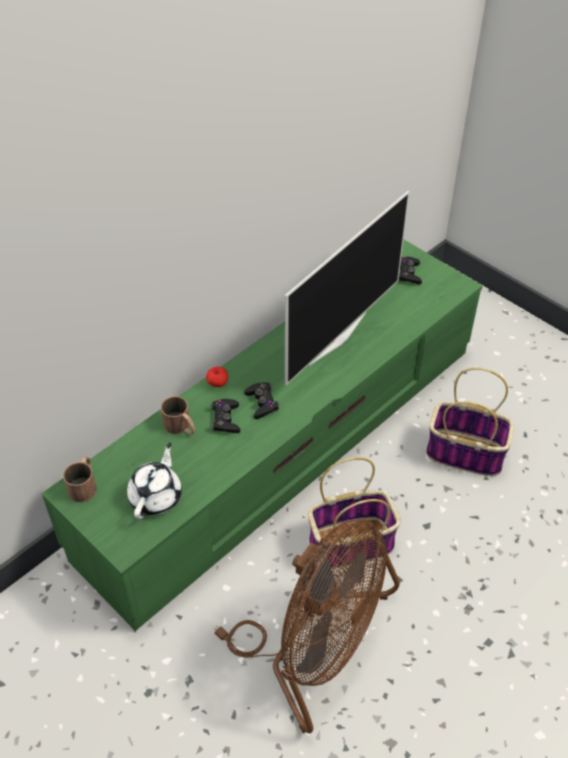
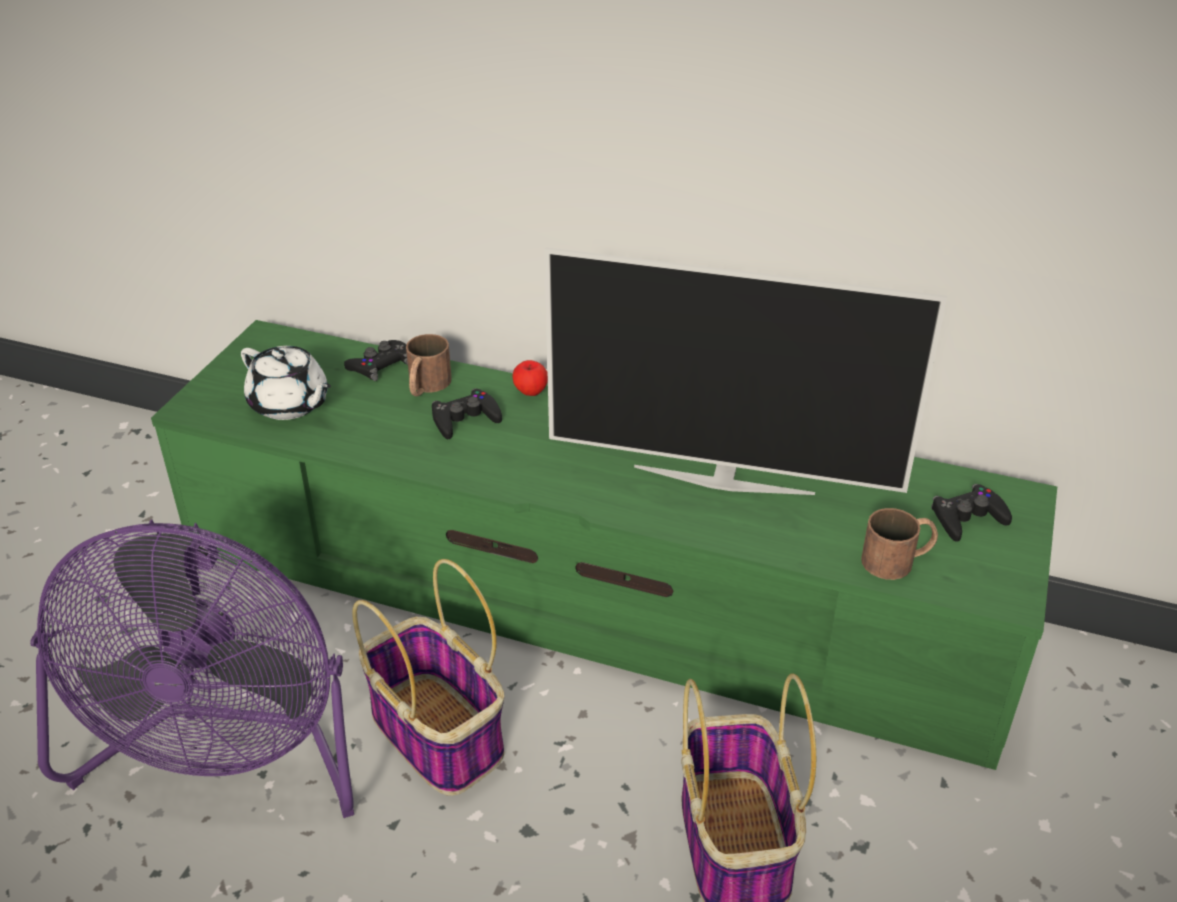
camera: 65 degrees right, 10 degrees down
(84, 484) = (284, 344): brown mug -> brown mug (898, 559)
(156, 496) = (290, 404): white teapot -> white teapot turned 45 degrees clockwise
(262, 403) = (520, 443): black game controller -> black game controller (380, 366)
(313, 648) = (220, 750): brown fan -> purple fan

